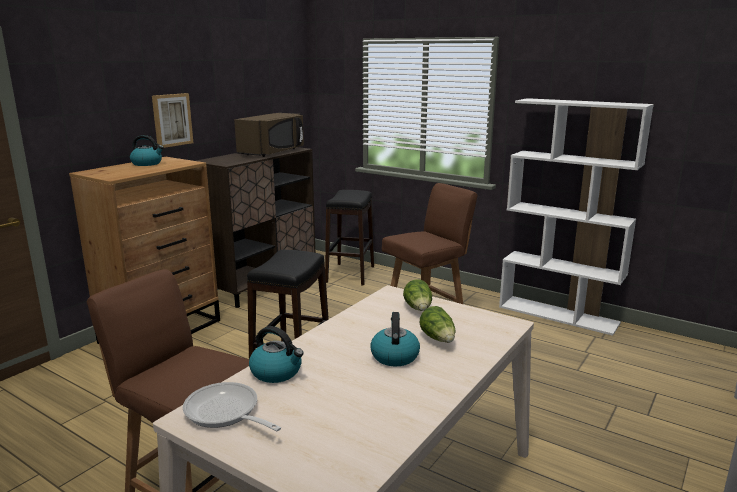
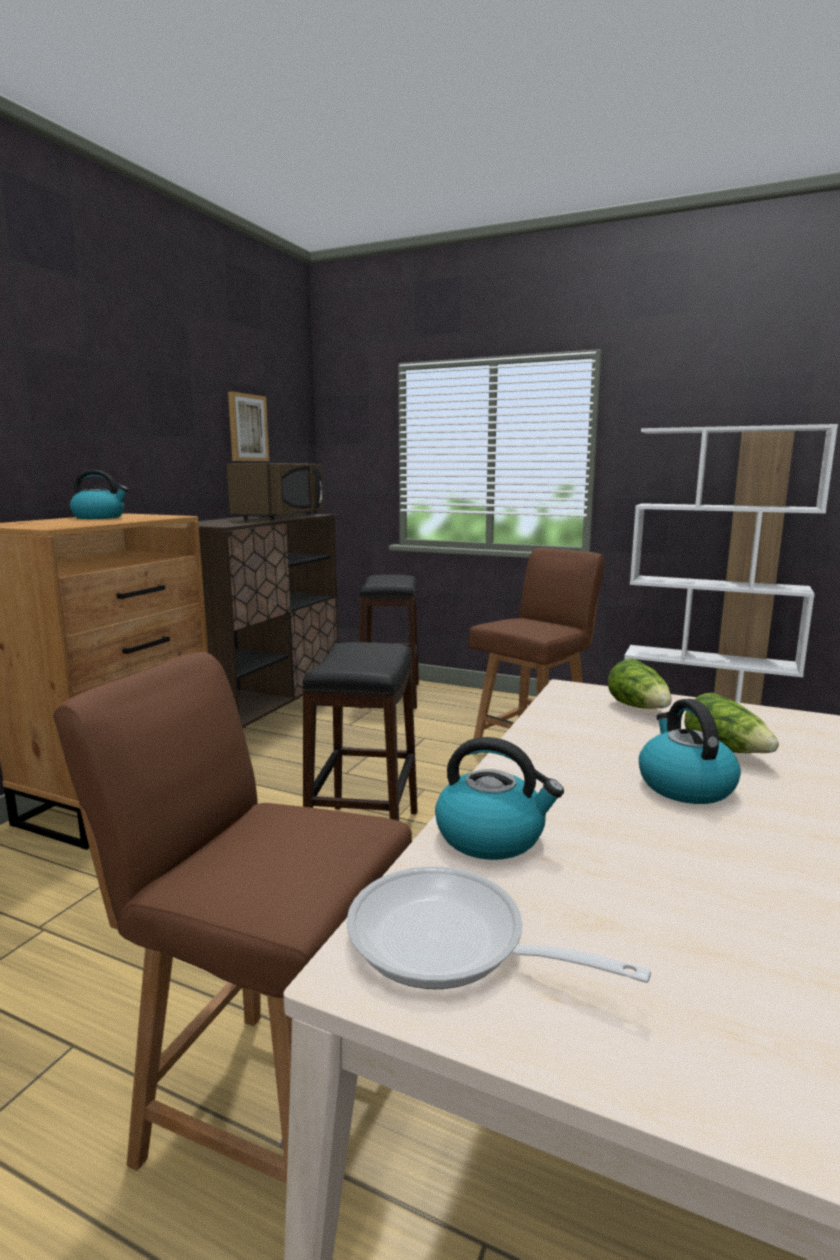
camera: 10 degrees left, 5 degrees down
(172, 120) = (132, 458): picture -> picture (247, 428)

